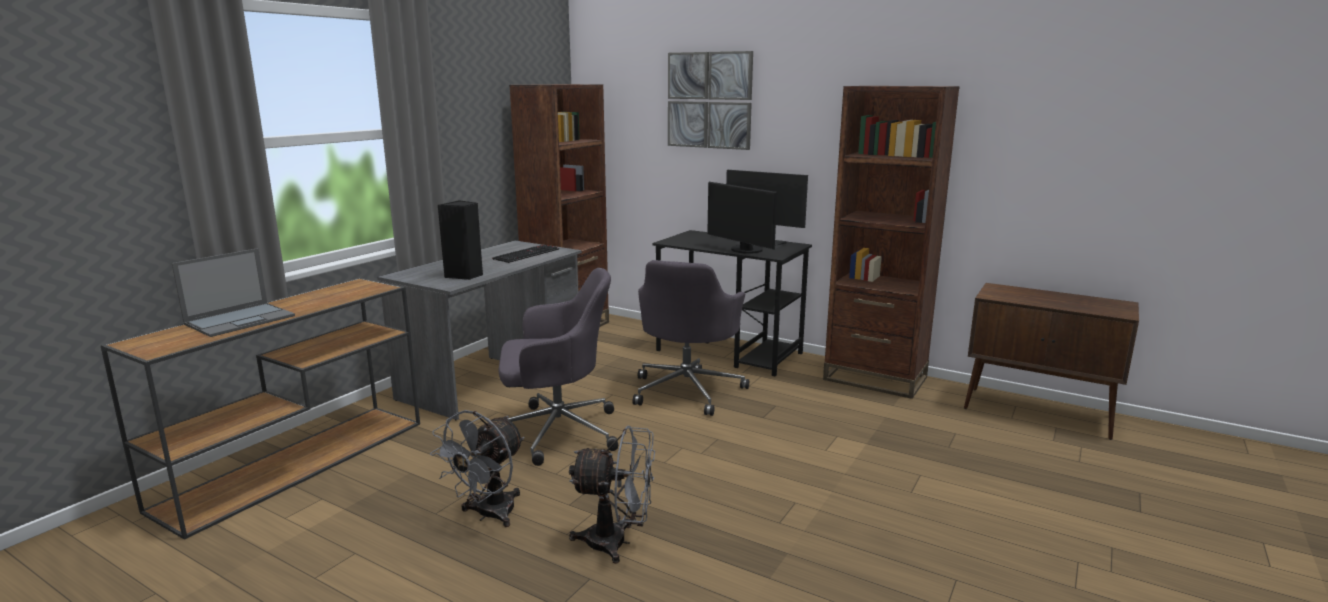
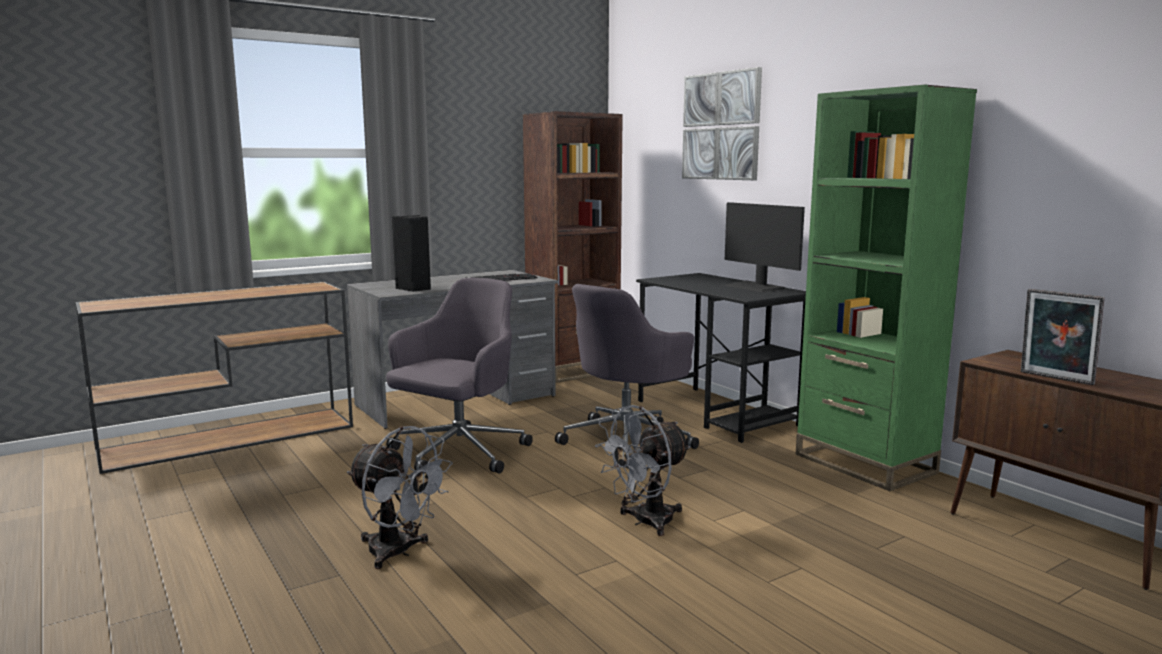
camera: 25 degrees right, 5 degrees down
(241, 320) = (186, 297): laptop -> none
(488, 515) = (320, 505): grey fan -> grey fan (645, 522)
(557, 432) = (458, 453): grey office chair -> grey office chair turned 75 degrees counterclockwise
(744, 250) = (721, 291): monitor -> none
(875, 378) = (864, 463): brown bookcase -> green bookcase
(1047, 305) = (1055, 378): none -> picture frame

